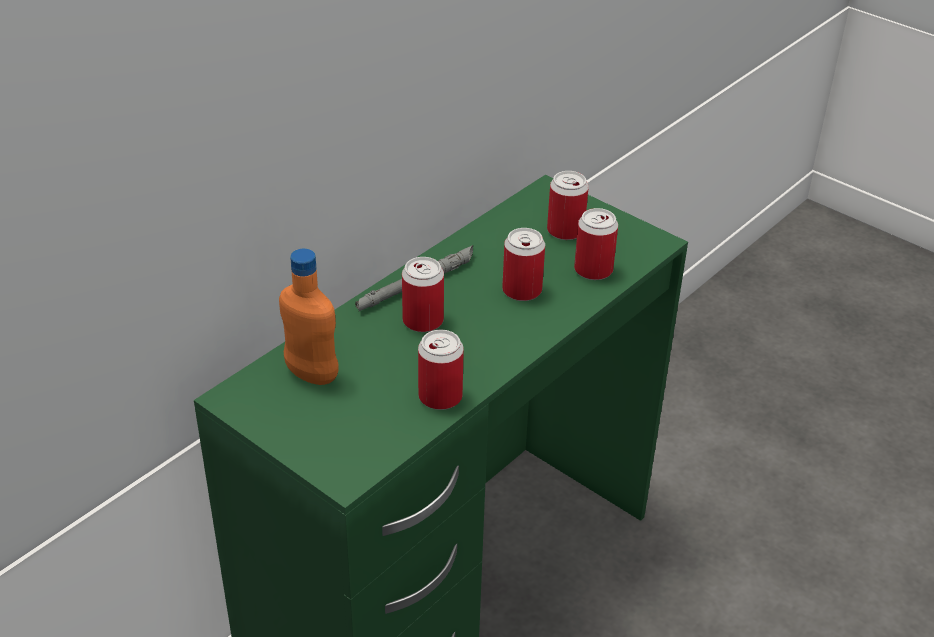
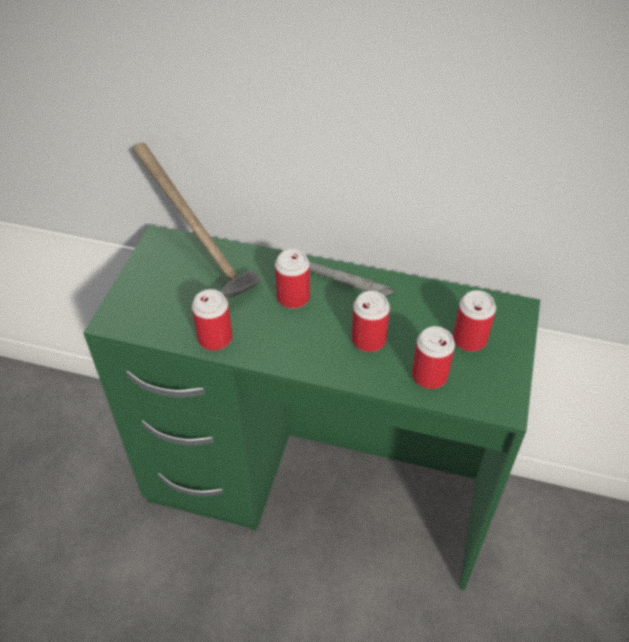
camera: 65 degrees right, 10 degrees up
(311, 375) = (201, 265): orange bottle -> hammer

